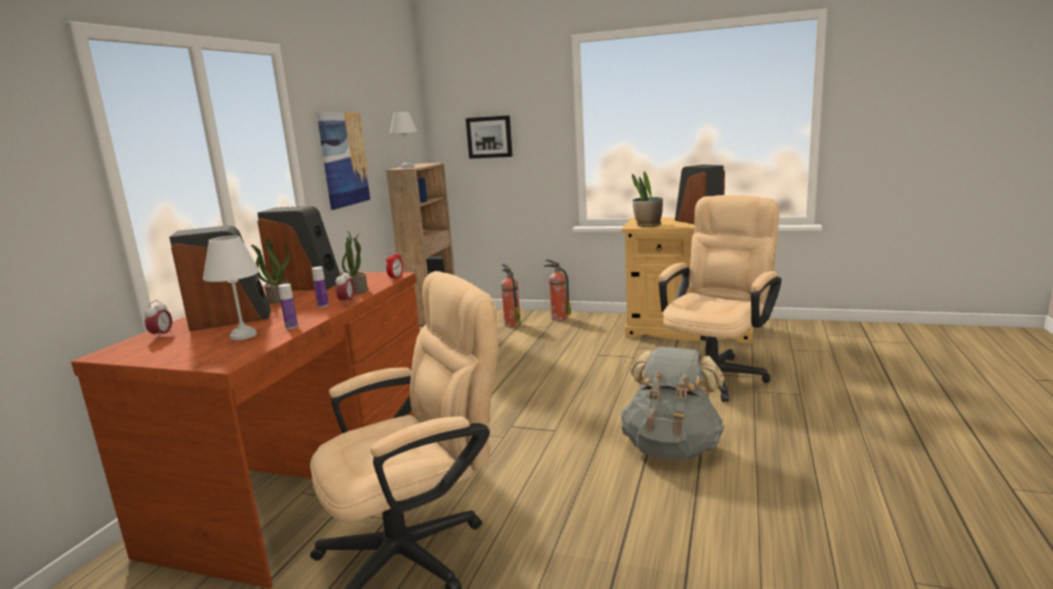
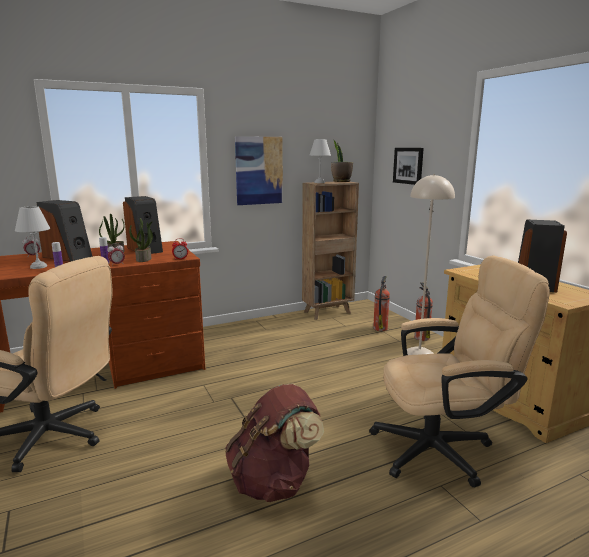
camera: 45 degrees right, 0 degrees up
(581, 328) = (419, 353): none -> beige floor lamp
(647, 225) = (474, 273): potted plant -> potted plant (341, 181)
(672, 448) = (274, 481): grey backpack -> brown backpack

